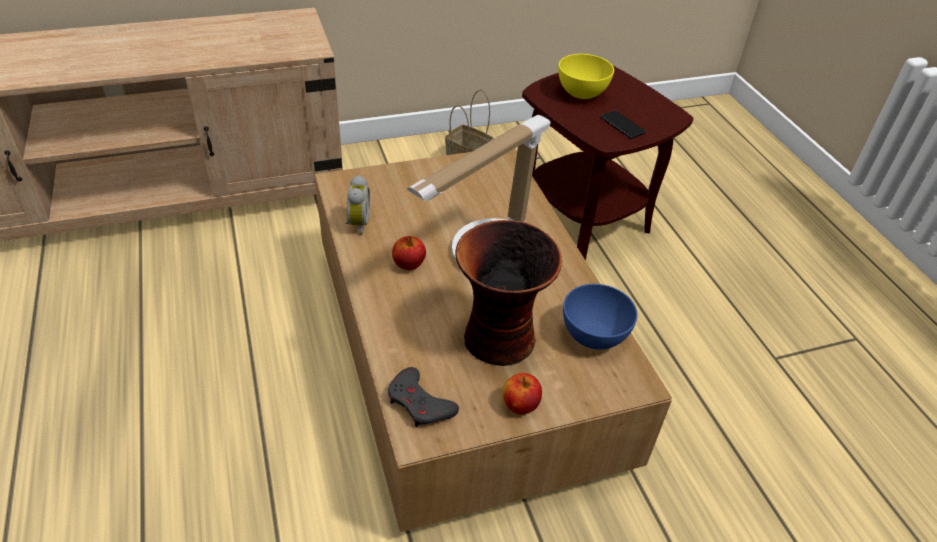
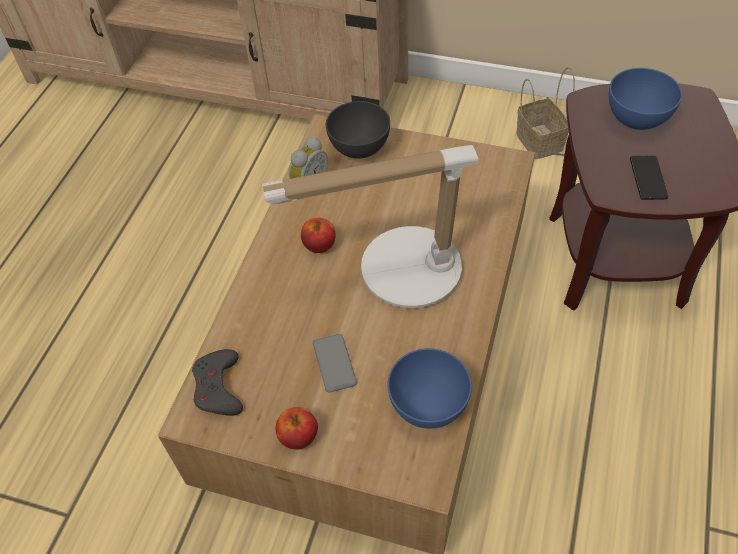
camera: 40 degrees right, 10 degrees up
(377, 185) = (359, 148): none -> grey bowl
(499, 341) = (334, 363): vase -> phone
(581, 93) = (636, 119): yellow bowl -> blue bowl

